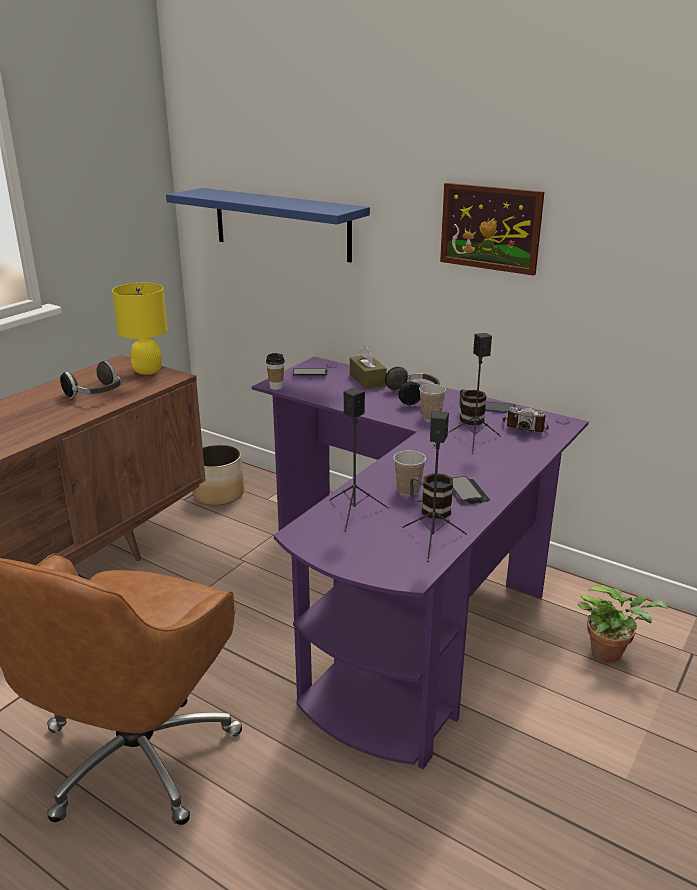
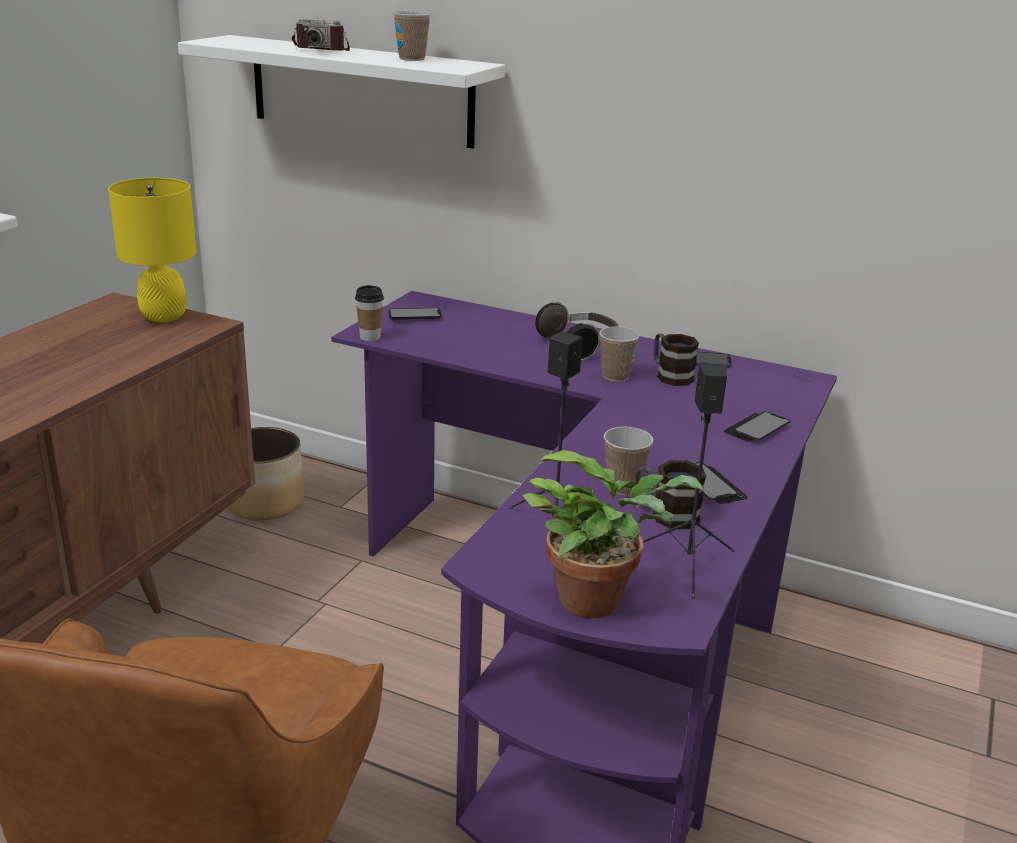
camera: 10 degrees left, 0 degrees up
(96, 394) = (89, 355): headphones -> none
(281, 224) = (361, 91): blue shelf -> white shelf
(309, 204) = (412, 59): none -> cup
(367, 380) = (503, 324): brown tissue box -> none
(474, 440) = (690, 409): black speaker -> none
(490, 228) = (694, 96): picture -> none
(515, 455) = (756, 429): none -> phone
(525, 426) = (754, 386): camera -> camera (323, 50)
(610, 653) = (885, 706): potted plant -> potted plant (598, 600)

